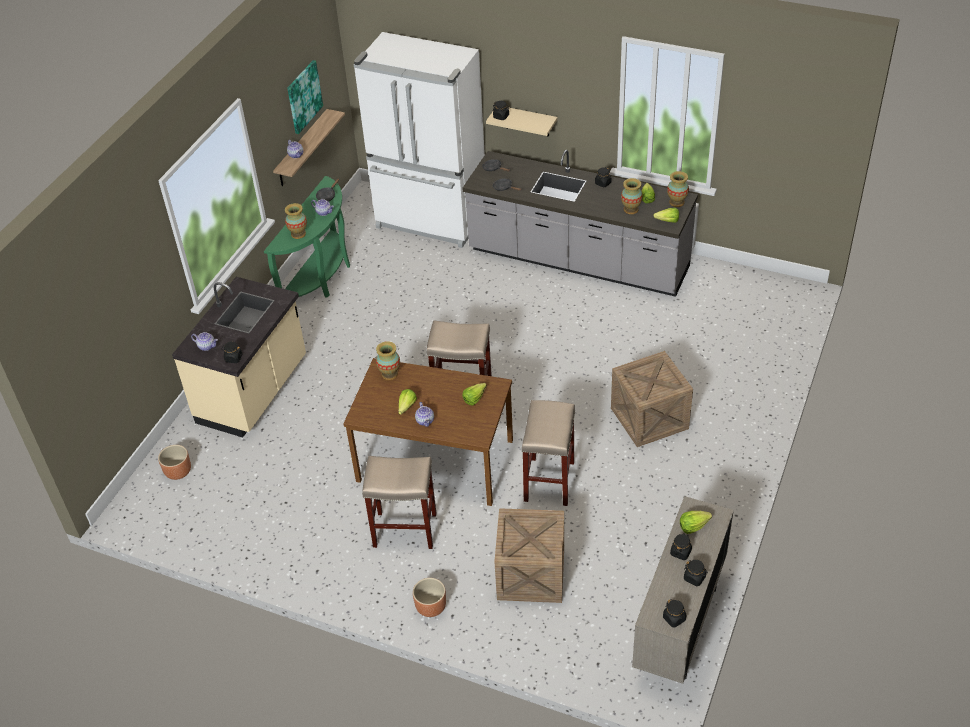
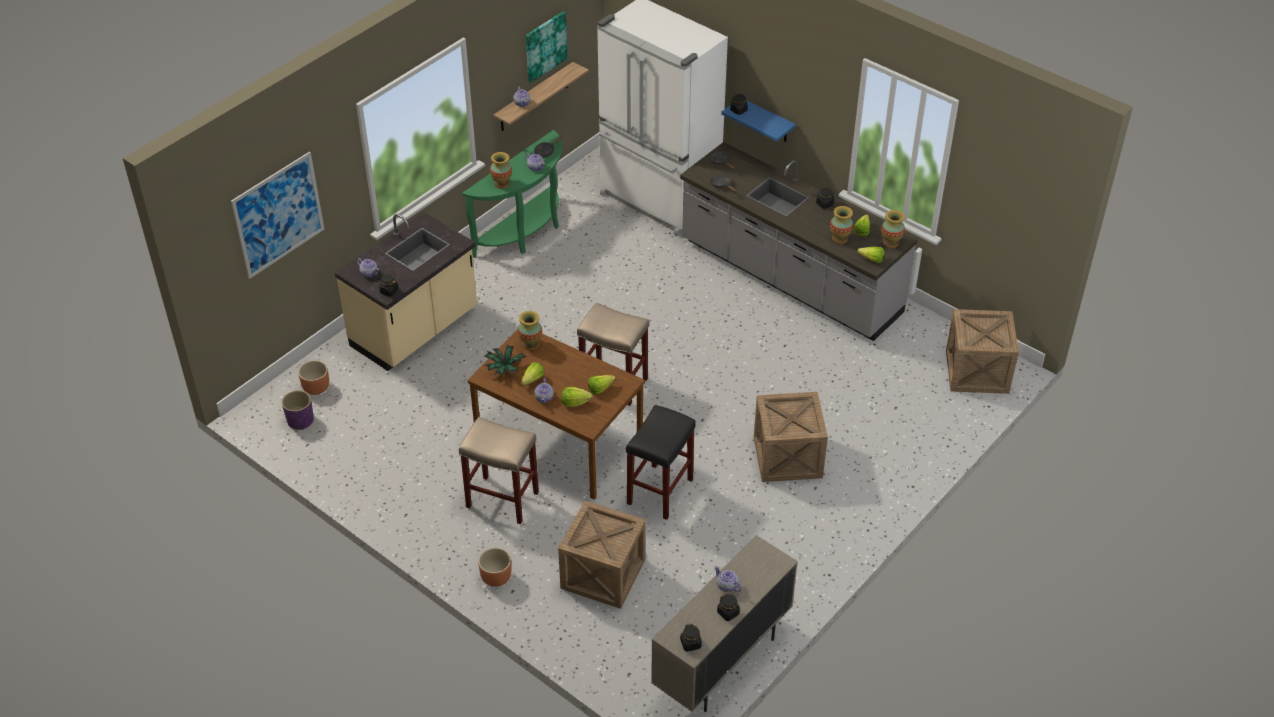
camera: 15 degrees right, 0 degrees up
(109, 308) = (278, 215): none -> picture
(175, 507) = (300, 420): none -> purple planter
(374, 403) = (504, 368): none -> potted plant
(527, 121) = (767, 121): beige shelf -> blue shelf
(549, 482) = (660, 492): beige stool -> black stool
(680, 552) = (726, 586): black jar -> teapot
(693, 526) = (750, 565): lettuce -> lettuce (575, 403)
(775, 300) = (977, 371): none -> crate

